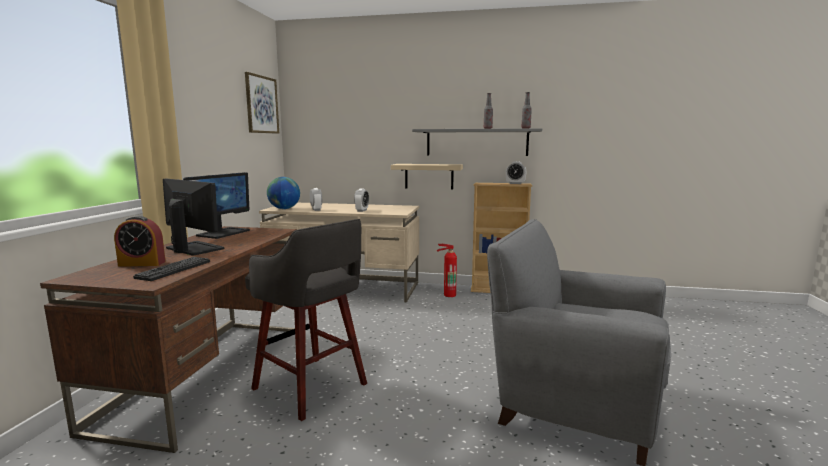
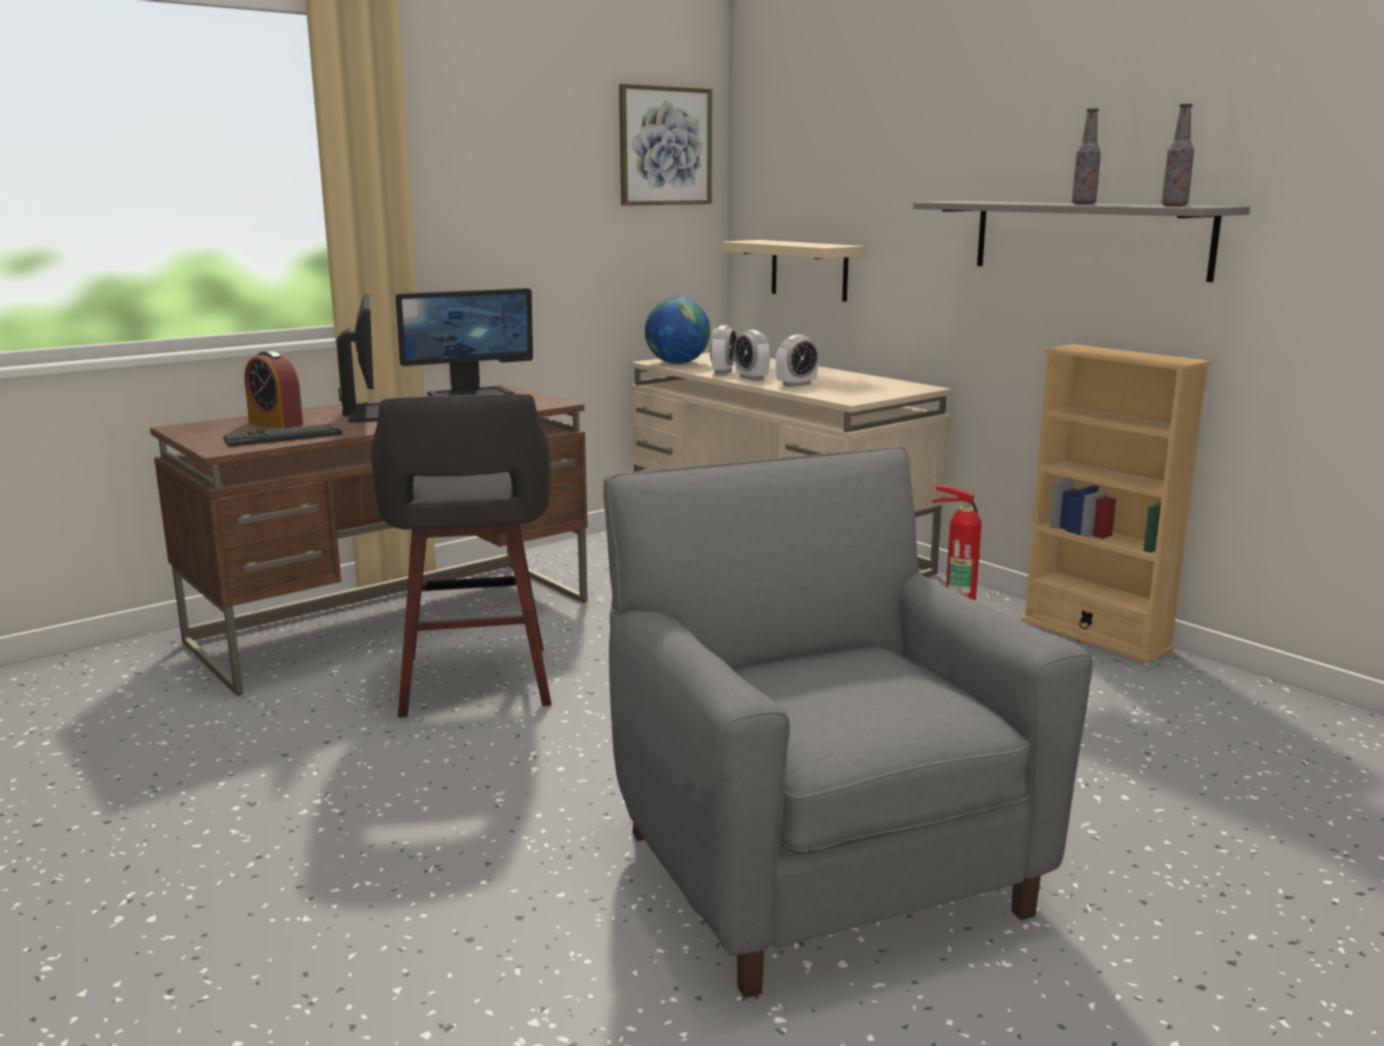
camera: 40 degrees right, 5 degrees up
(429, 176) = (978, 318): beige shelf -> beige shelf (809, 270)
(515, 183) = (1157, 357): alarm clock -> alarm clock (751, 378)

